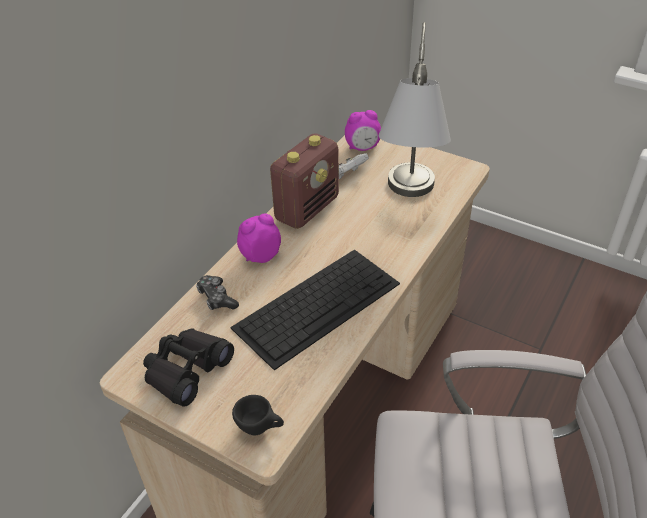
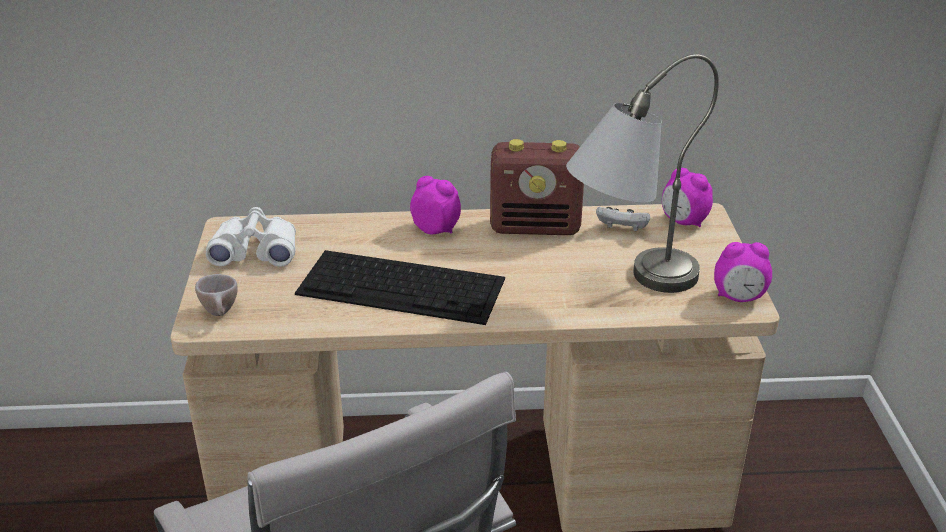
camera: 55 degrees right, 10 degrees down
(186, 370) = (256, 251): black binoculars -> white binoculars
(217, 298) = (355, 230): game controller -> none
(260, 428) = (221, 314): black cup -> beige cup
(458, 168) = (738, 298): none -> alarm clock

